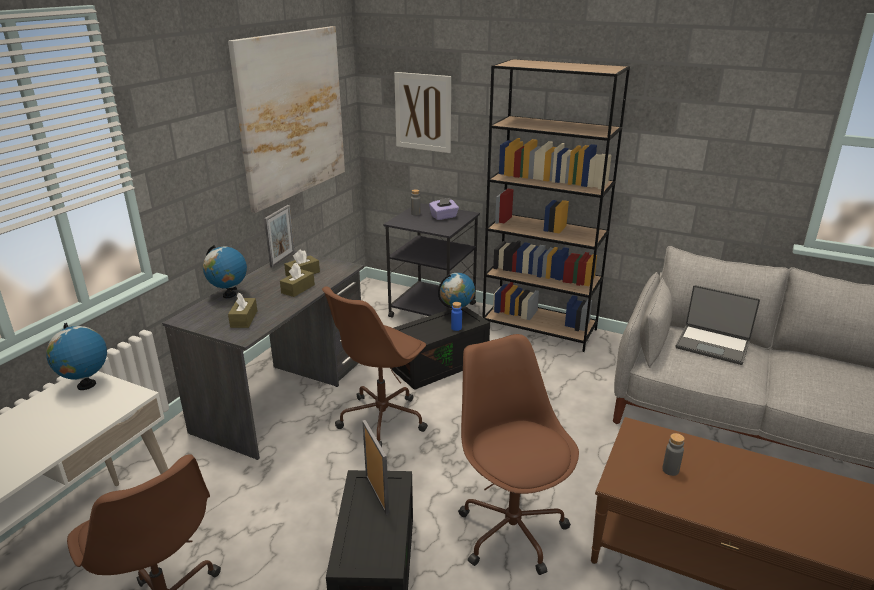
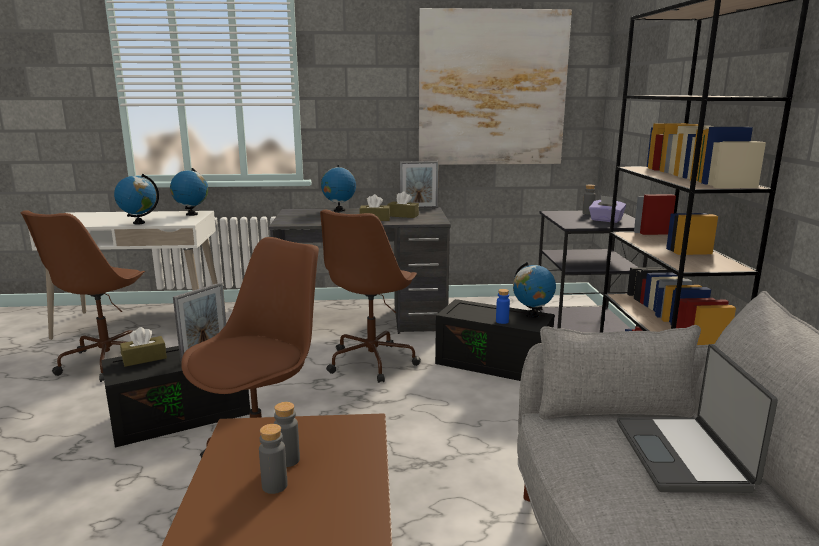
camera: 60 degrees right, 10 degrees down
(74, 433) = (139, 223): none -> globe
(244, 319) = (308, 219): brown tissue box -> brown tissue box (144, 358)
(380, 421) = (370, 363): brown office chair -> brown office chair turned 75 degrees counterclockwise
(423, 112) = (636, 101): picture -> none
(699, 482) = (274, 486): none -> grey bottle

